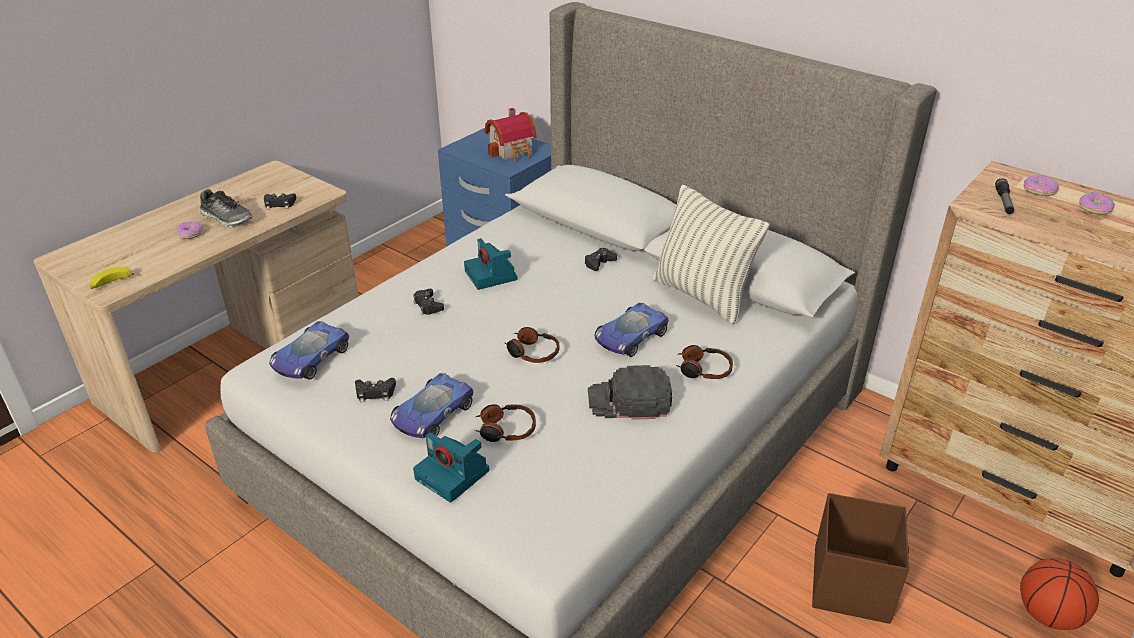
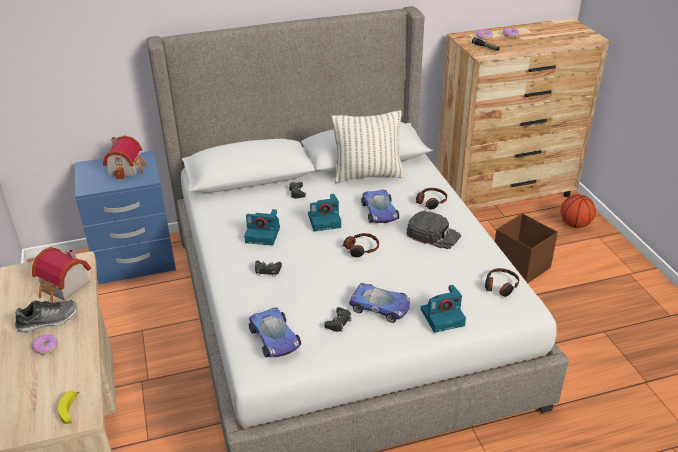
camera: 55 degrees left, 0 degrees up
(279, 204) = (64, 288): black game controller -> toy house
(431, 414) = (381, 307): toy car -> toy car turned 45 degrees counterclockwise
(505, 429) = (419, 285): headphones -> headphones (500, 286)
(563, 304) = (325, 220): none -> camera
(629, 400) = (433, 234): black cap -> black cap turned 90 degrees counterclockwise

